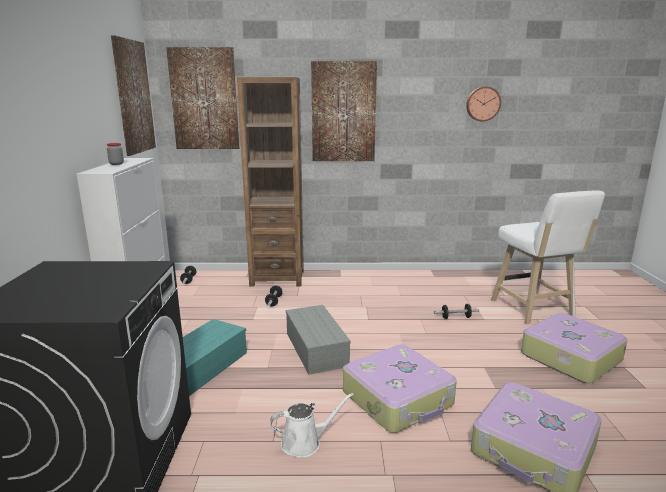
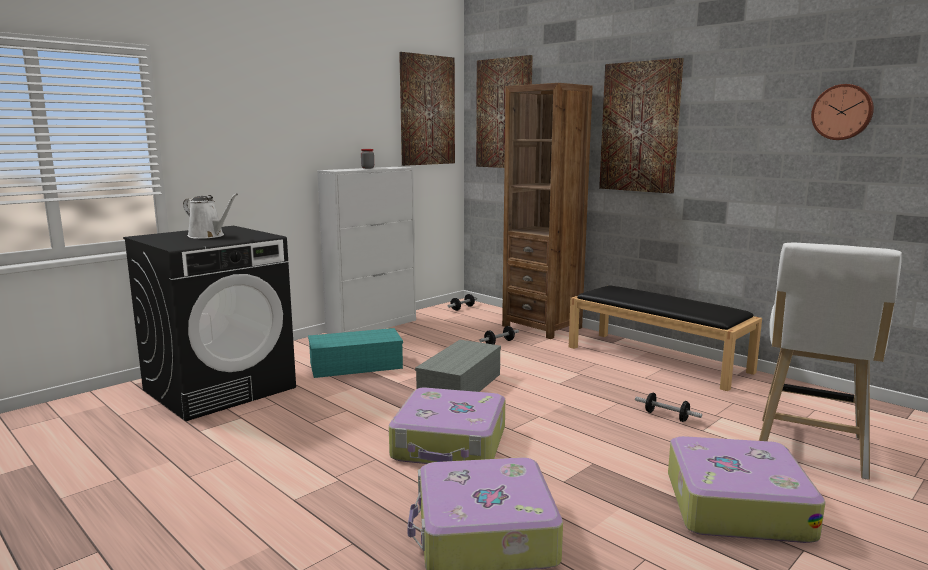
camera: 45 degrees right, 5 degrees down
(305, 443) = (326, 433): white watering can -> white watering can (208, 236)
(384, 279) = (658, 359): none -> black bench

